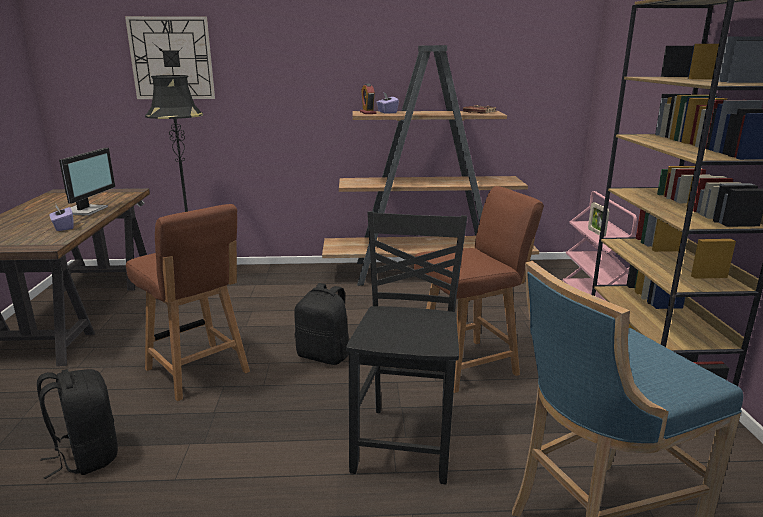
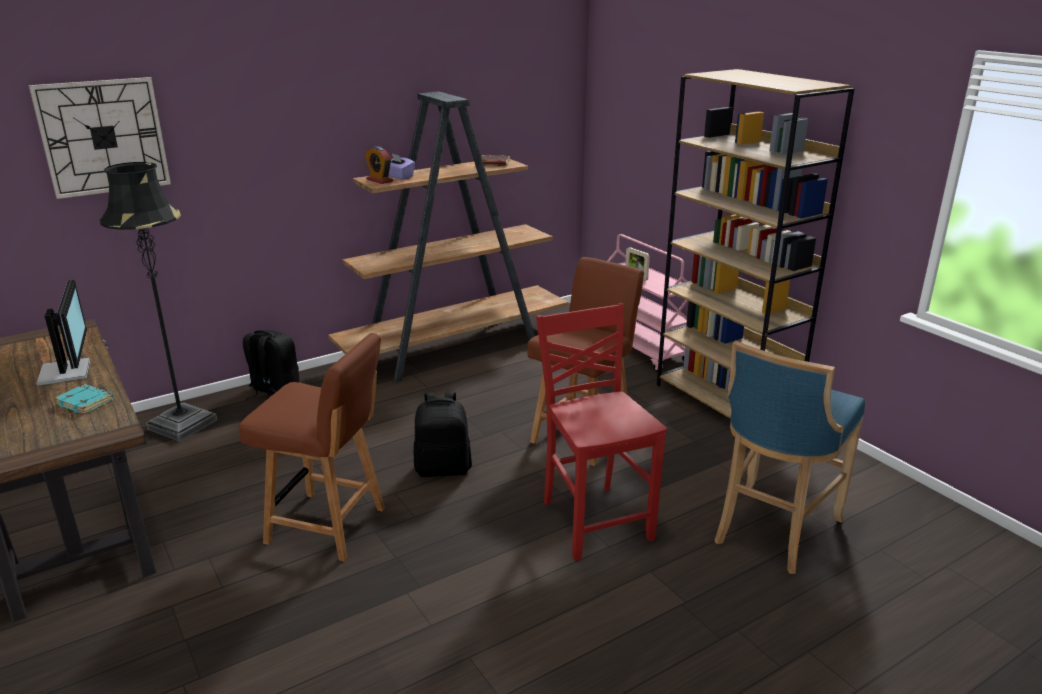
camera: 30 degrees left, 5 degrees up
(63, 227) = (86, 402): purple tissue box -> turquoise book
(86, 456) = (315, 642): black backpack -> black backpack (273, 391)
(406, 442) = (594, 520): black chair -> red chair

